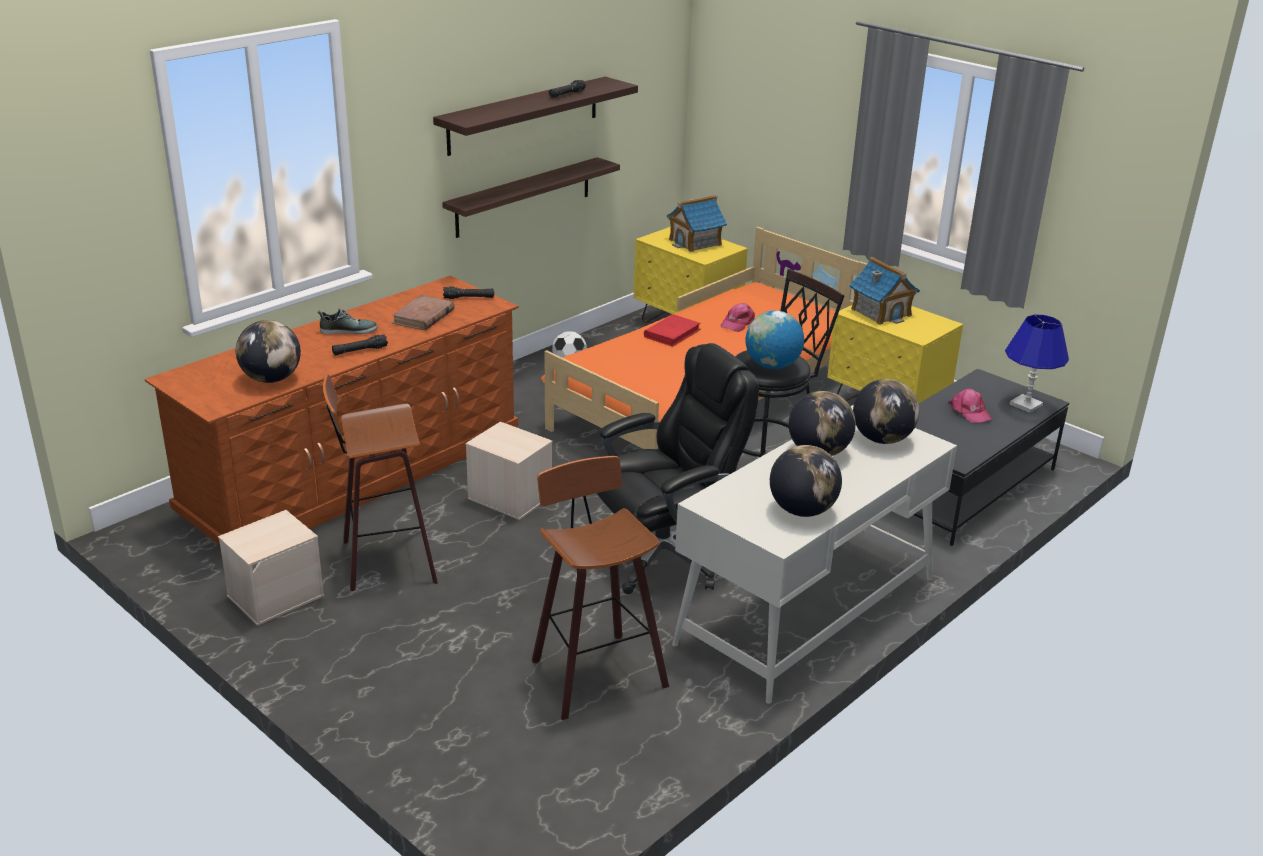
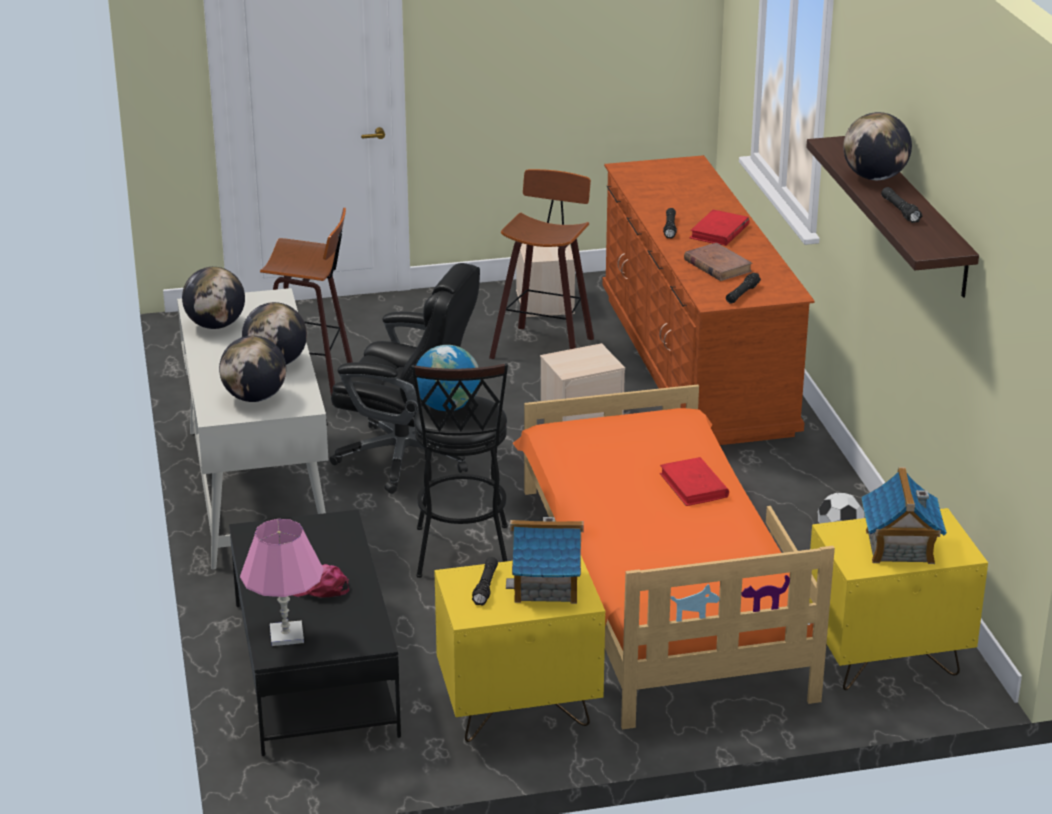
camera: 125 degrees right, 0 degrees up
(271, 379) = (651, 190): globe -> globe (874, 177)
(348, 330) = (719, 232): shoe -> red book
(524, 197) = (904, 315): shelf -> none
(665, 556) = (407, 458): black office chair -> black office chair turned 75 degrees counterclockwise
(737, 323) = (681, 537): pink cap -> none
(912, 327) = (485, 586): none -> black flashlight
(1026, 405) = (286, 635): blue table lamp -> pink table lamp

